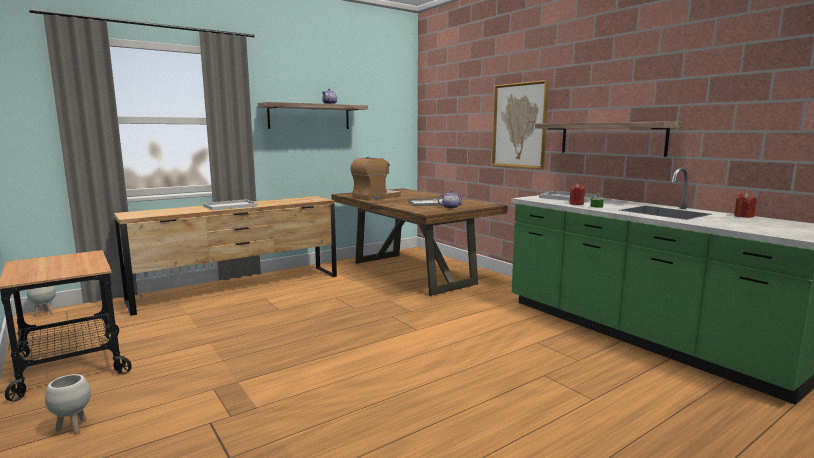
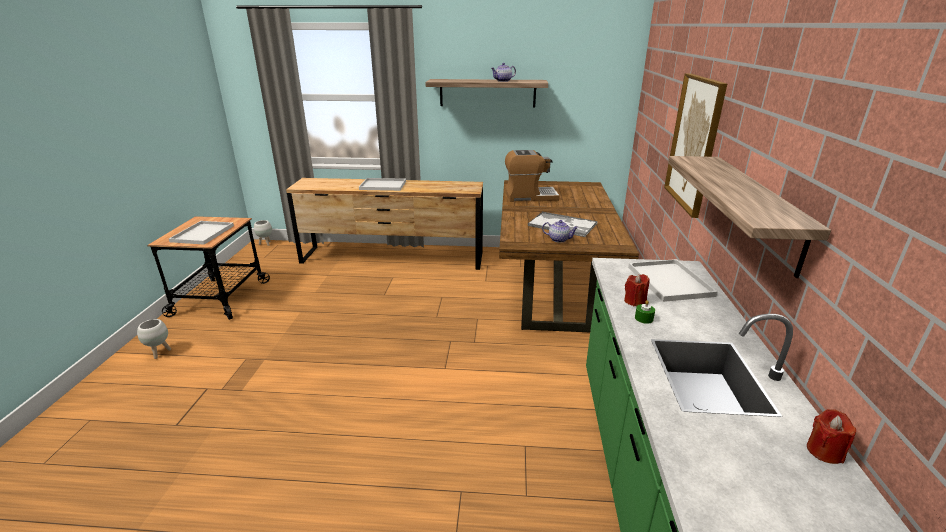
camera: 40 degrees right, 15 degrees up
(66, 267) = (202, 234): none -> white tray

